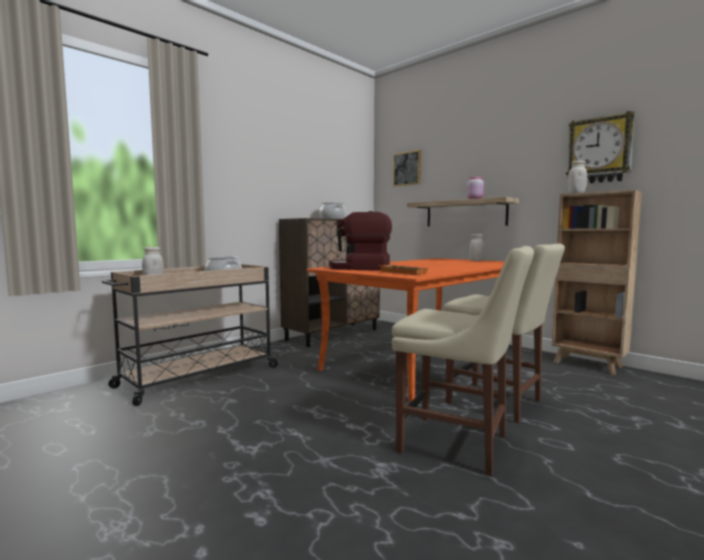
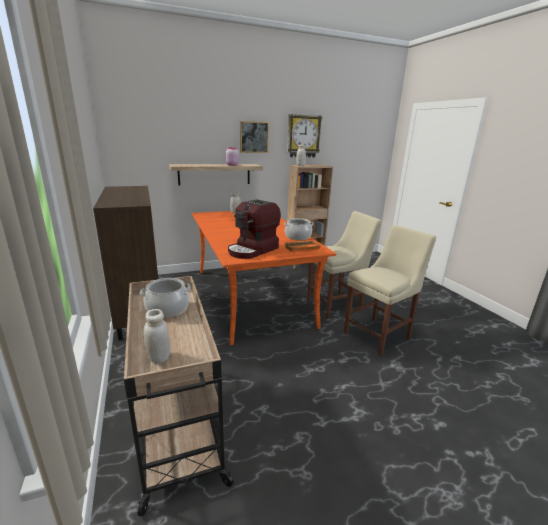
camera: 65 degrees left, 15 degrees up
(332, 219) = (121, 194): cooking pot -> cooking pot (298, 237)
(407, 169) = (147, 127): picture -> picture (254, 137)

